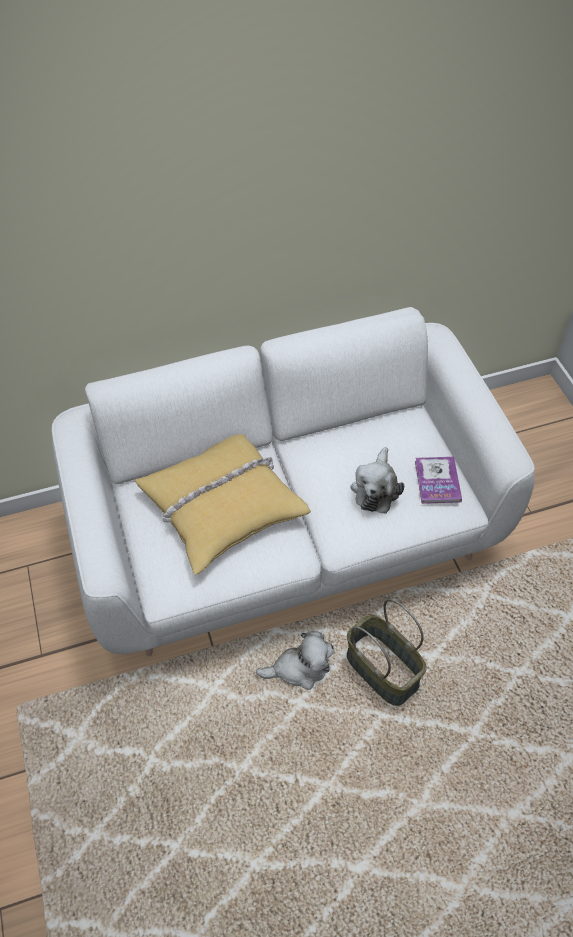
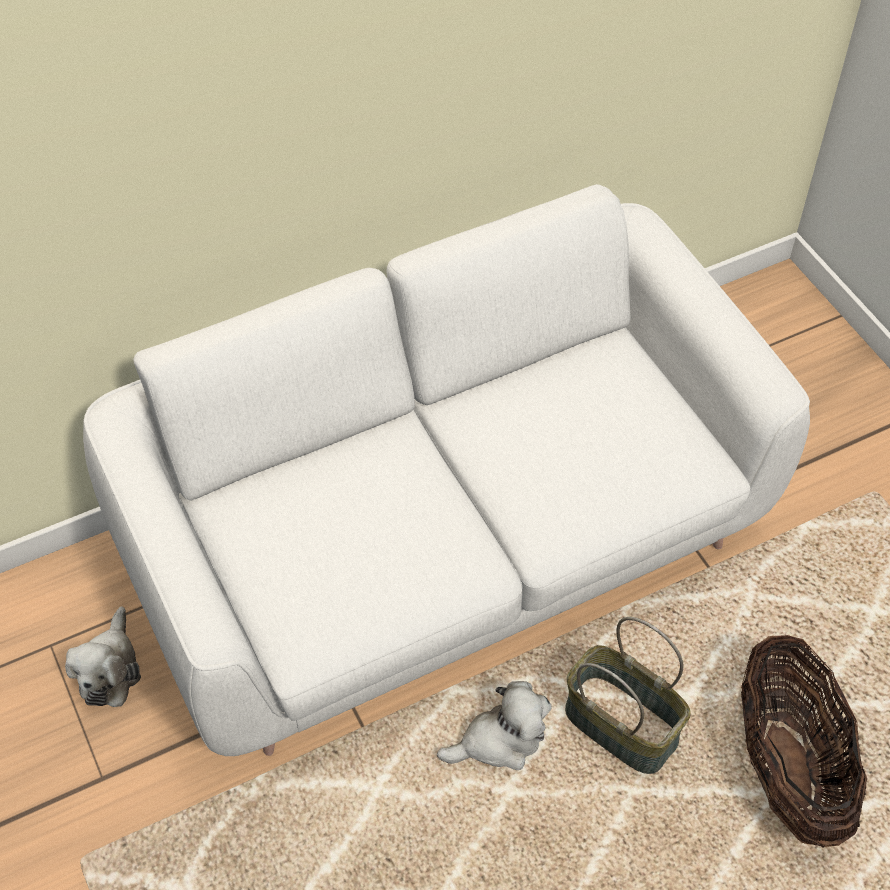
camera: 10 degrees left, 0 degrees up
(222, 506) = (360, 512): yellow pillow -> none
(376, 488) = (582, 458): plush toy -> plush toy (109, 669)
(437, 481) = (669, 436): book -> none
(490, 715) = (787, 768): none -> basket

